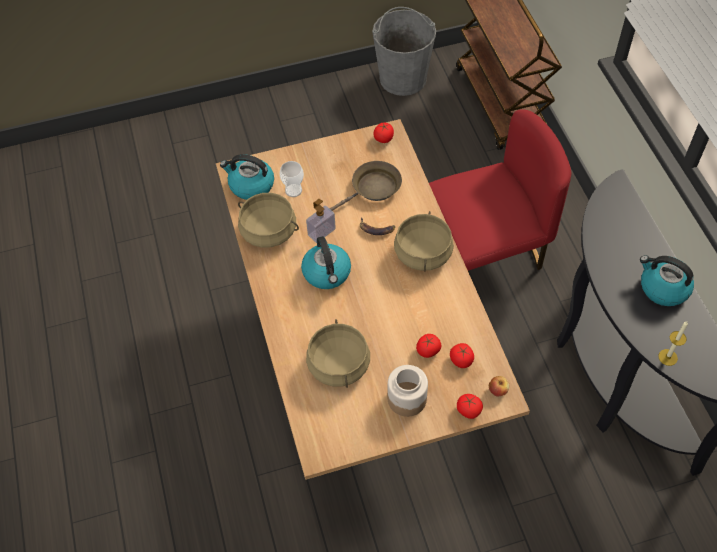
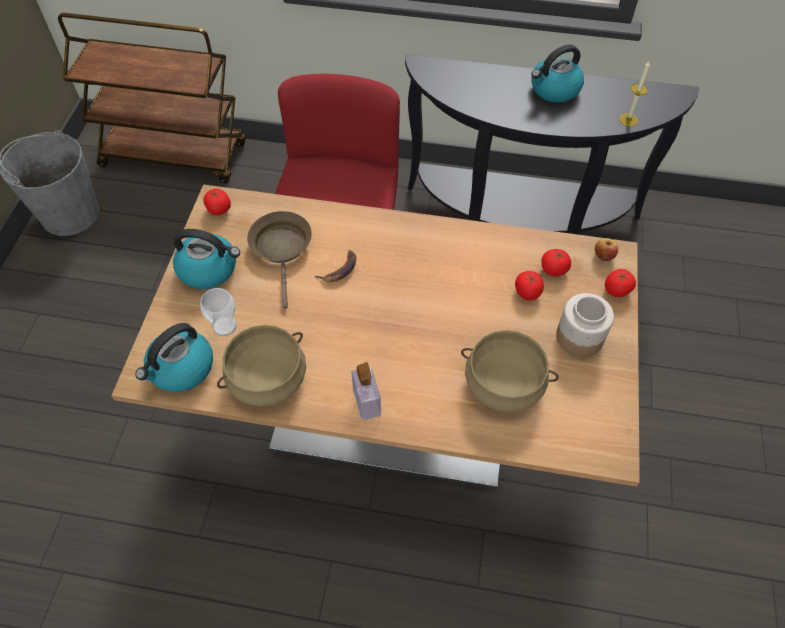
camera: 65 degrees left, 0 degrees up
(321, 232) = (308, 323): soap dispenser -> soap dispenser (367, 402)
(327, 273) = (370, 342): kettle -> kettle (209, 269)
(423, 253) = (401, 242): beige cooking pot -> none

